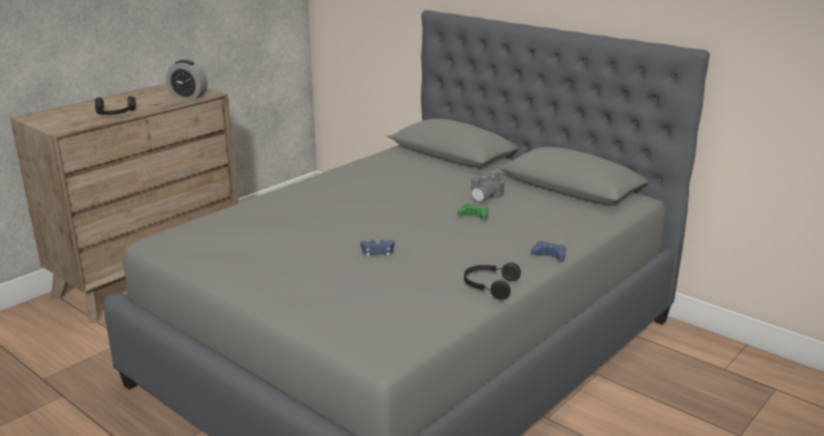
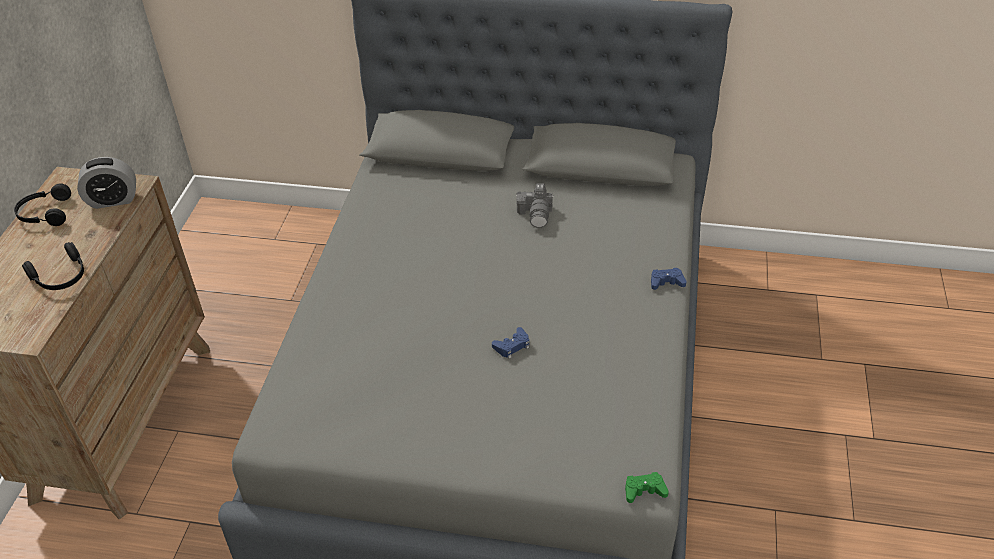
camera: 30 degrees left, 20 degrees up
(474, 215) = (552, 251): green game controller -> green game controller (644, 490)
(489, 286) = (653, 350): black headphones -> black headphones (45, 213)

